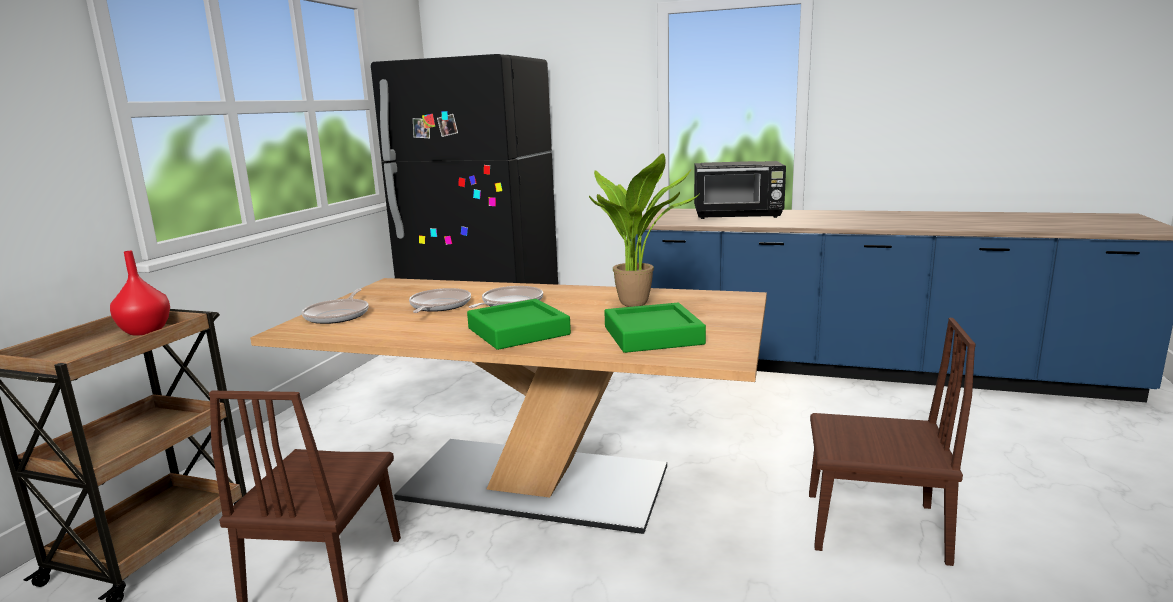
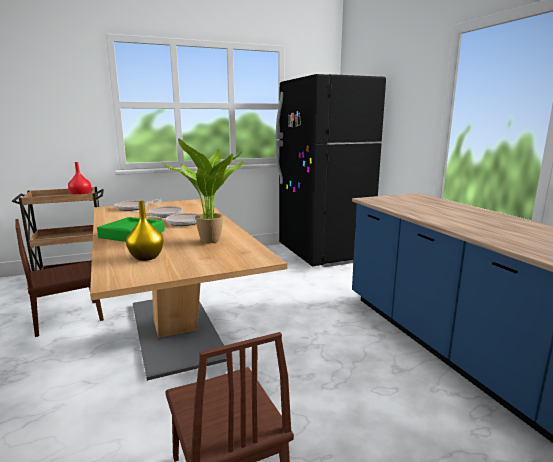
camera: 50 degrees right, 0 degrees up
(653, 335) = (147, 257): green tray -> yellow vase
(738, 215) = (445, 209): black microwave -> none

